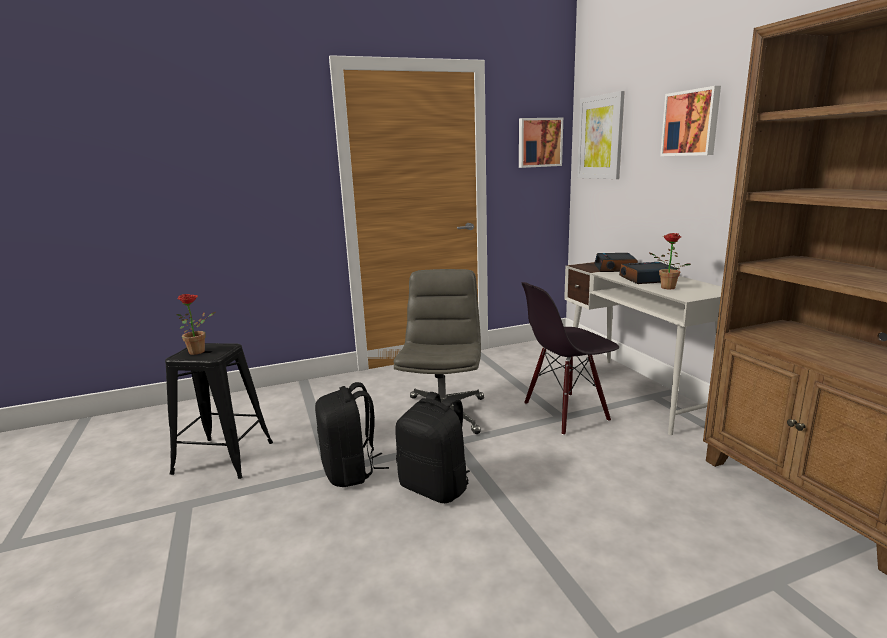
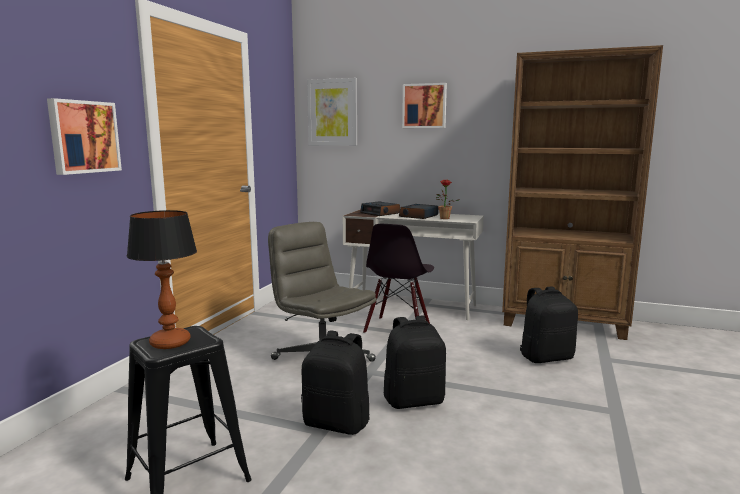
camera: 50 degrees left, 5 degrees down
(200, 351) = (171, 342): potted plant -> table lamp
(539, 142) = (279, 113): picture -> picture (83, 137)
(675, 526) = (546, 357): none -> black backpack

